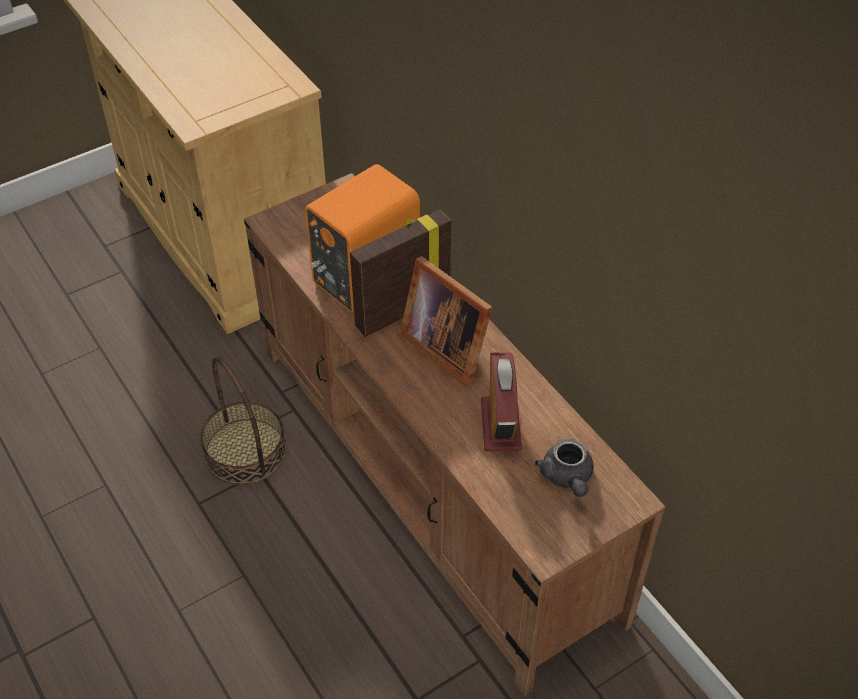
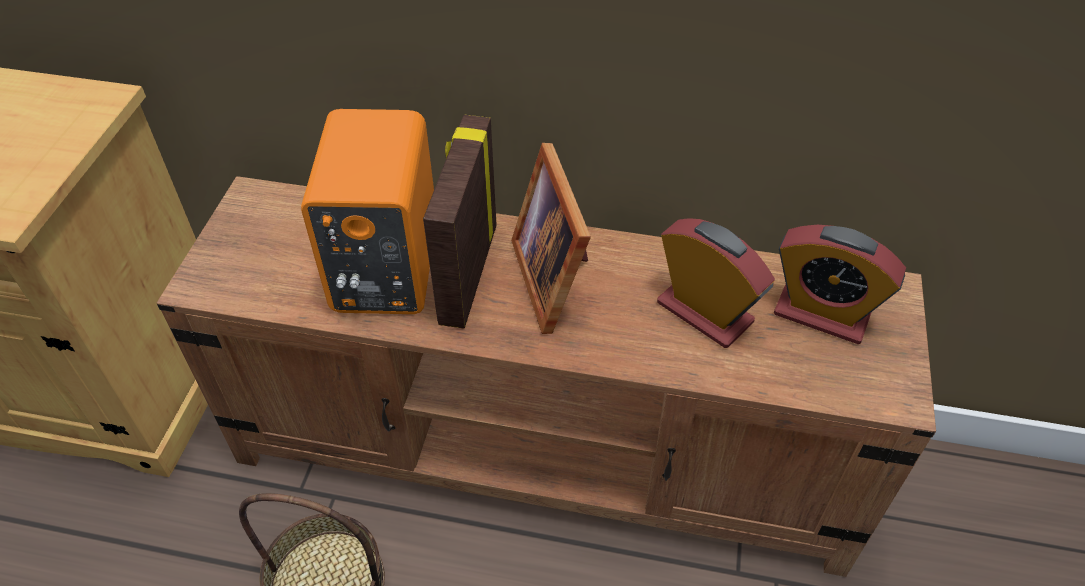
camera: 45 degrees left, 0 degrees up
(446, 346) = (556, 276): picture frame -> picture frame turned 75 degrees clockwise
(567, 477) = (821, 313): grey teapot -> alarm clock

